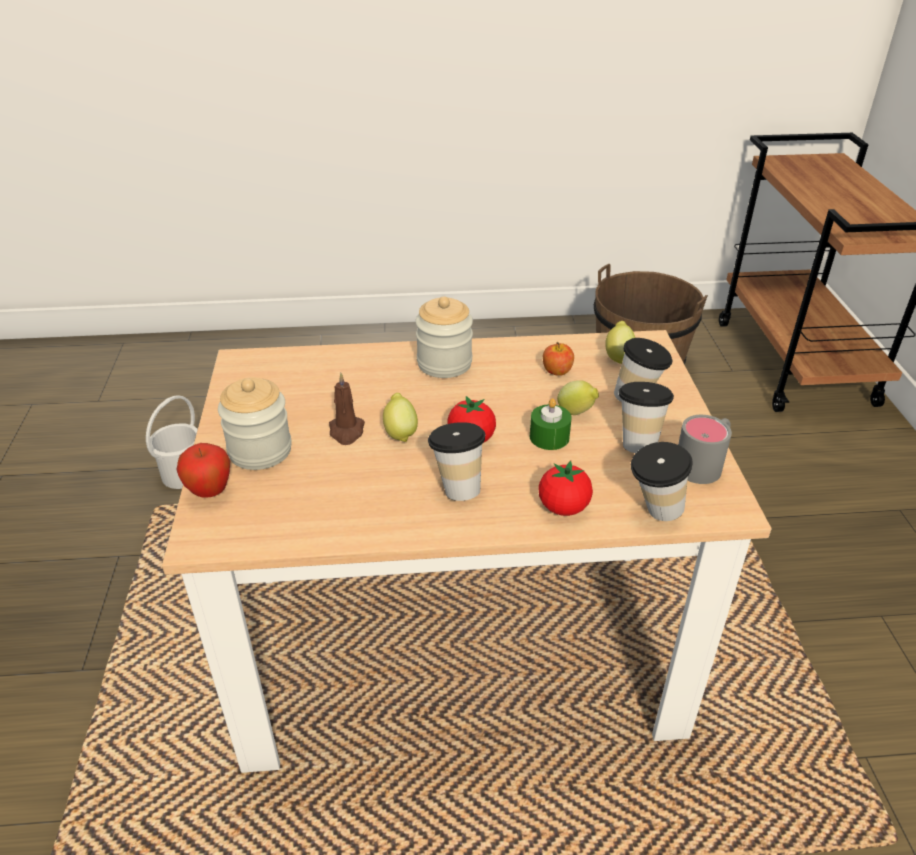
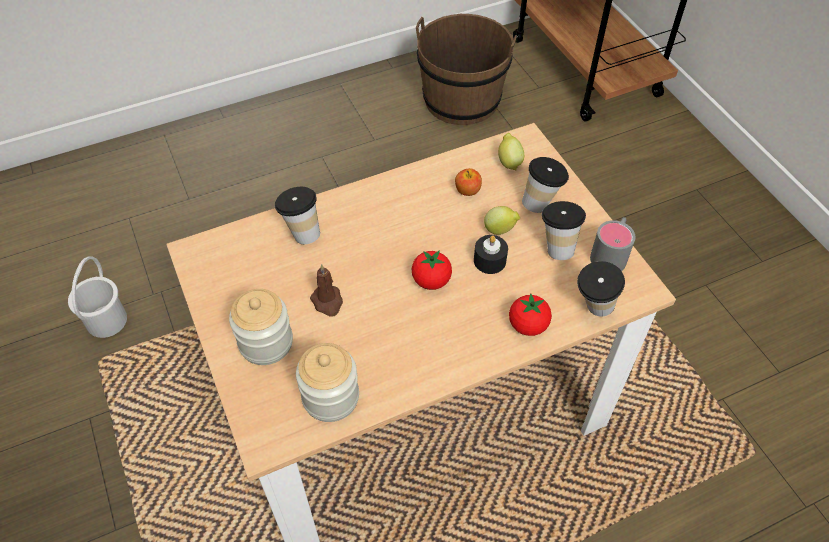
camera: 20 degrees left, 15 degrees up
(210, 492) = (247, 396): apple -> none
(400, 432) = (372, 290): lemon -> none
(444, 363) = (373, 207): jar -> jar (330, 397)
(457, 487) = (441, 330): cup -> cup (302, 232)
(549, 437) = (489, 261): green candle -> black candle

